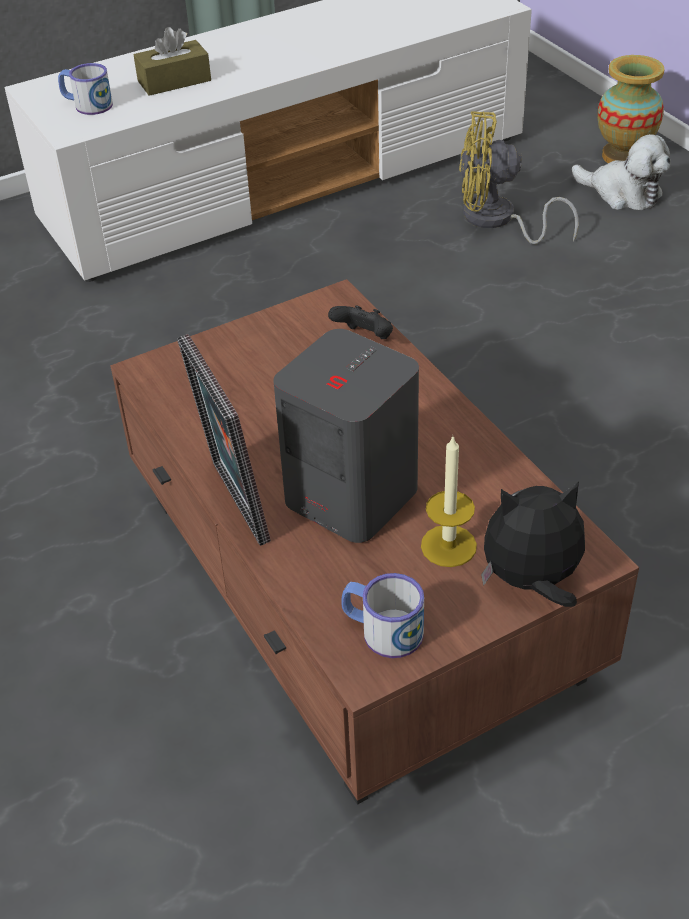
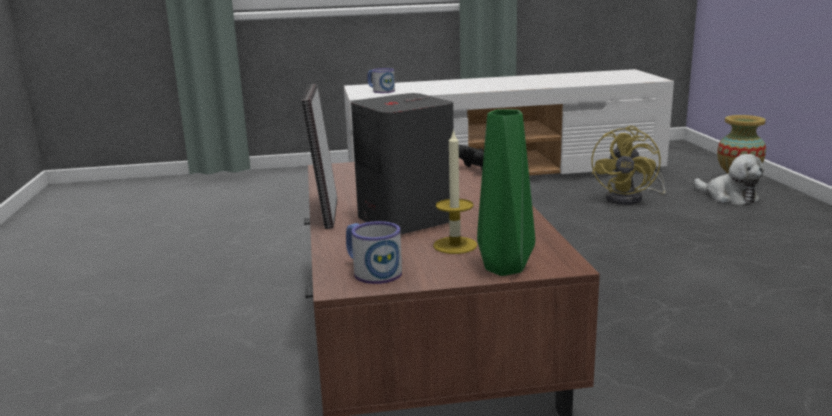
camera: 20 degrees right, 25 degrees down
(174, 81) = (435, 88): brown tissue box -> none
(497, 220) = (631, 198): yellow fan -> yellow fan turned 90 degrees counterclockwise
(531, 582) = (504, 267): plush toy -> green vase

